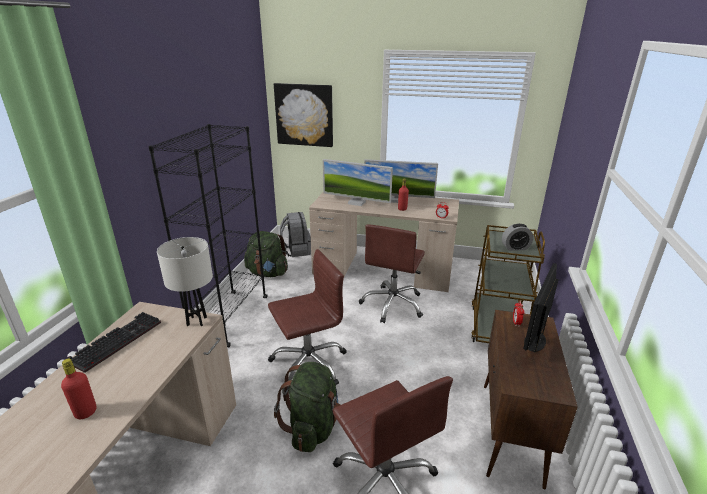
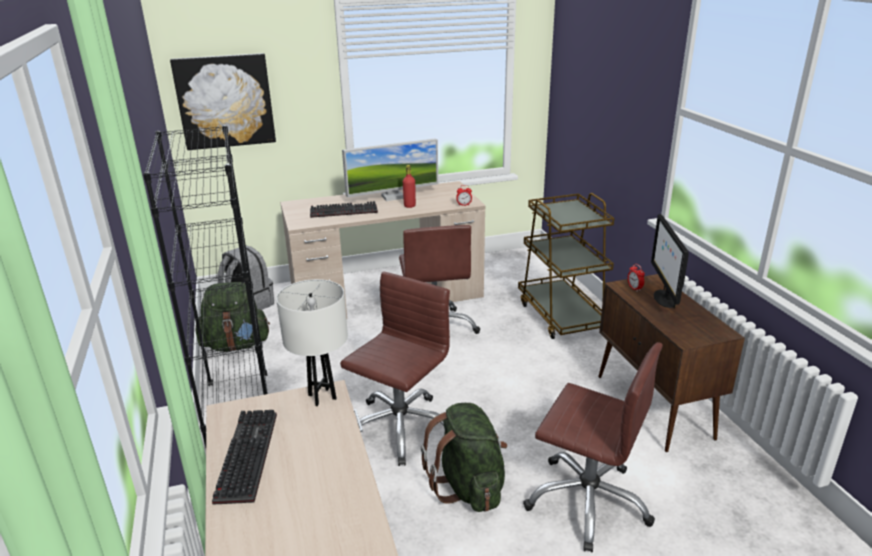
camera: 30 degrees left, 0 degrees up
(86, 412) = (320, 535): red bottle -> none
(356, 203) = (345, 211): monitor -> keyboard
(515, 248) = (575, 216): alarm clock -> none

